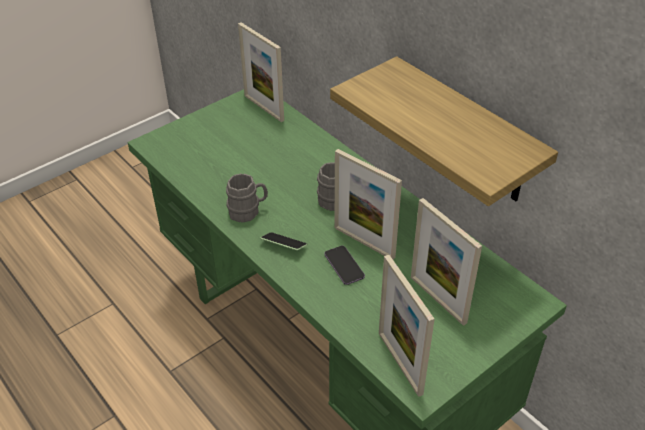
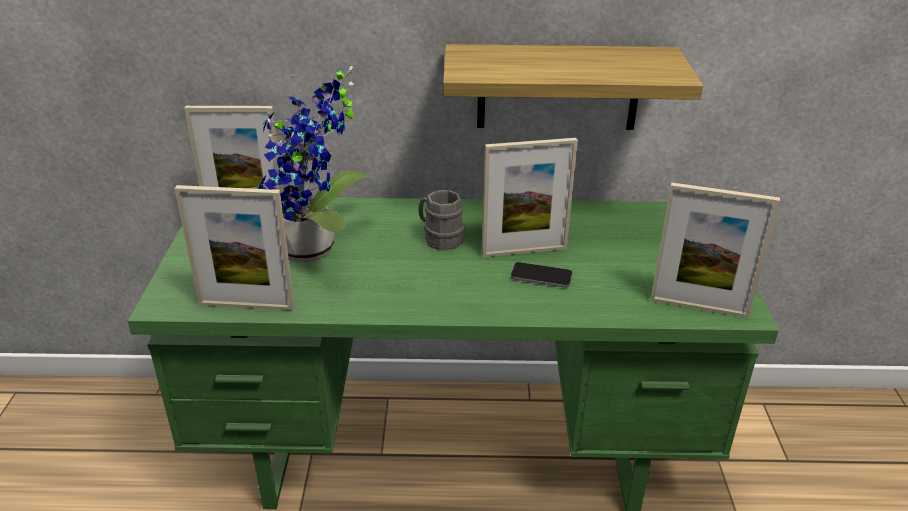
camera: 50 degrees left, 10 degrees down
(248, 211) = (384, 293): grey mug -> none
(255, 159) = (313, 252): none -> potted plant
(284, 245) = (466, 296): phone -> none
(438, 299) = (642, 251): picture frame -> picture frame (246, 306)

